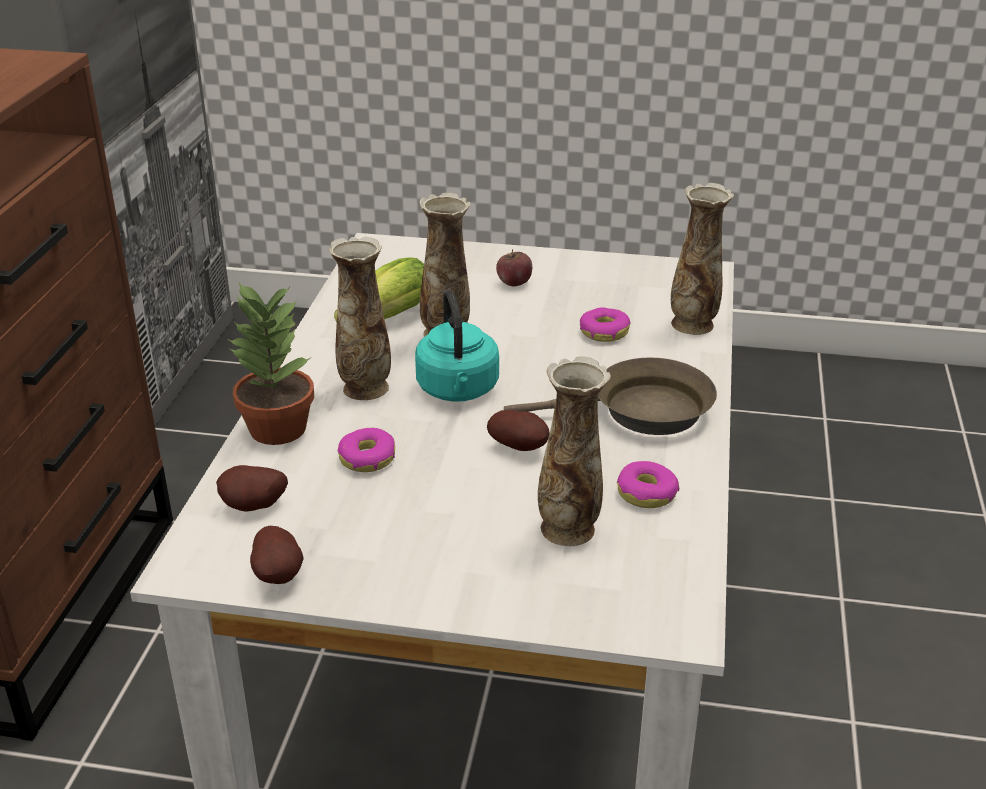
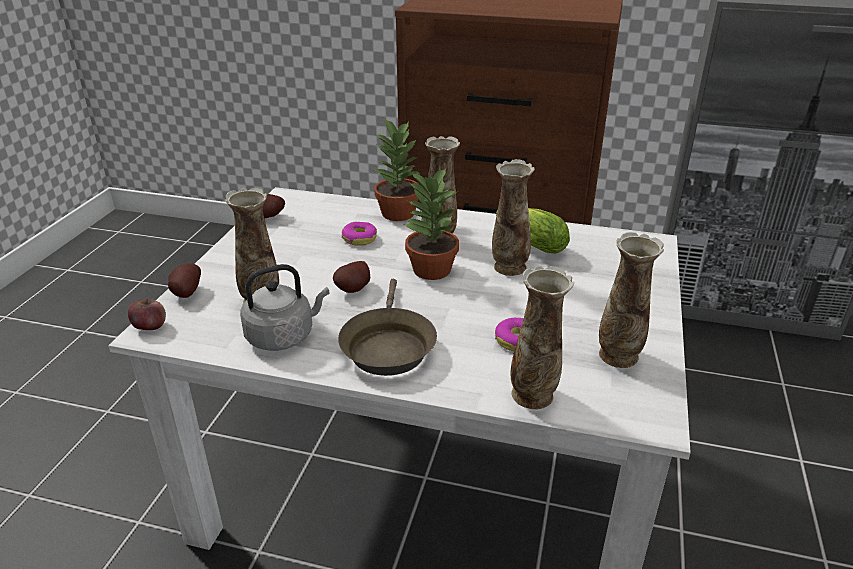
camera: 95 degrees right, 0 degrees up
(254, 508) = (325, 209): potato -> potato (186, 293)
(458, 391) = (430, 270): turquoise kettle -> potted plant
(514, 283) = (601, 301): apple -> apple (150, 326)
(613, 280) = (618, 356): none -> vase
(647, 493) = (283, 336): donut -> grey kettle

